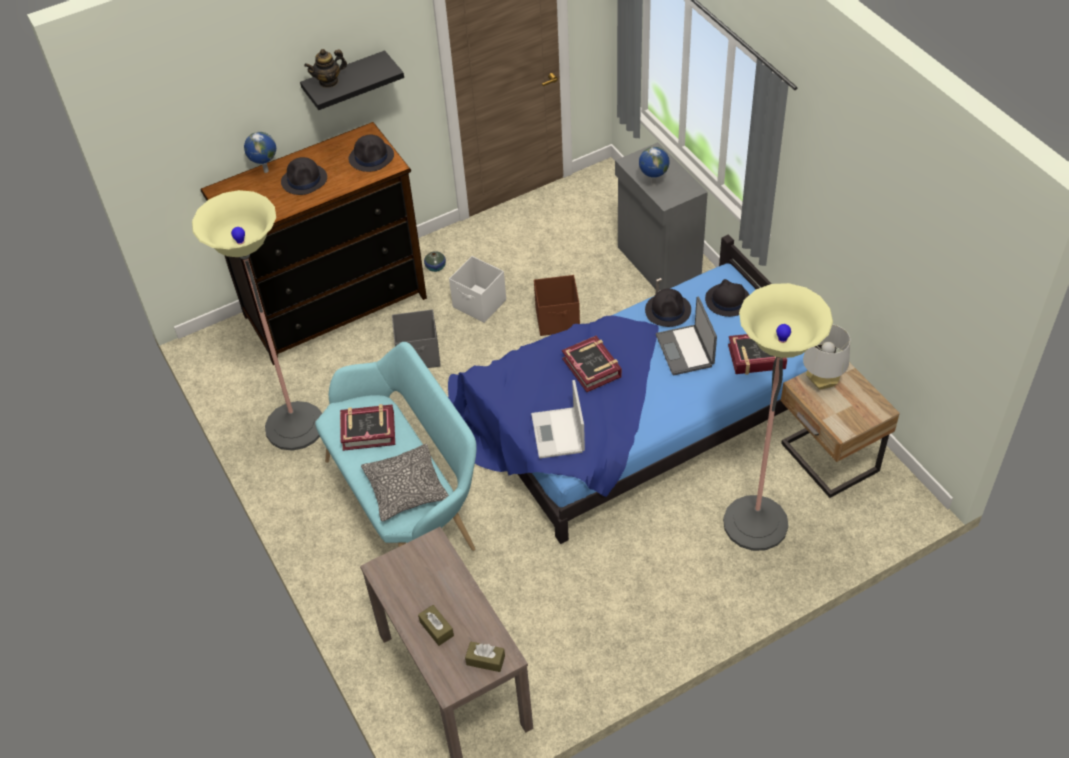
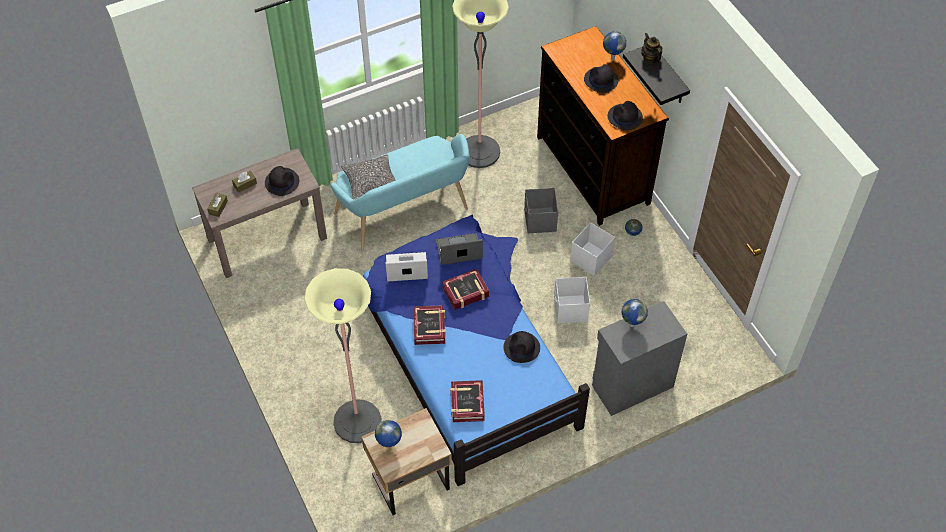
camera: 90 degrees right, 5 degrees up
(368, 431) = (422, 161): book -> book (430, 327)
(558, 320) = (570, 310): brown storage box -> white storage box
(686, 350) = (478, 355): laptop -> laptop (459, 251)
(727, 300) = (530, 391): black hat -> black hat (282, 182)
(822, 382) = (423, 434): grey table lamp -> none
(846, 413) = (389, 446): none -> globe

